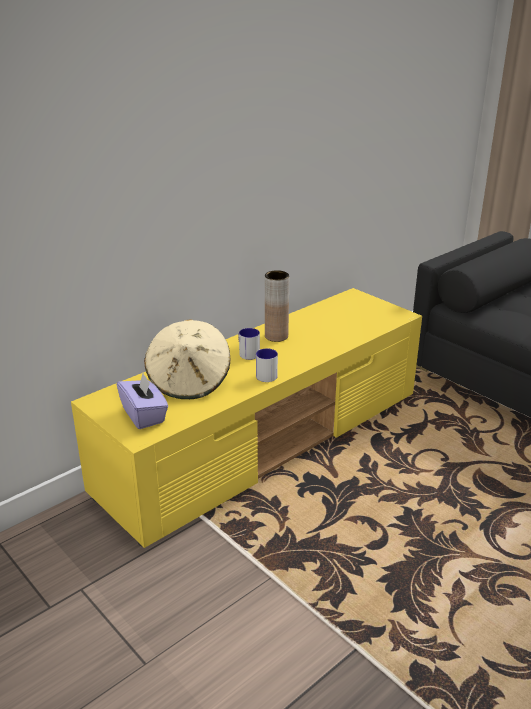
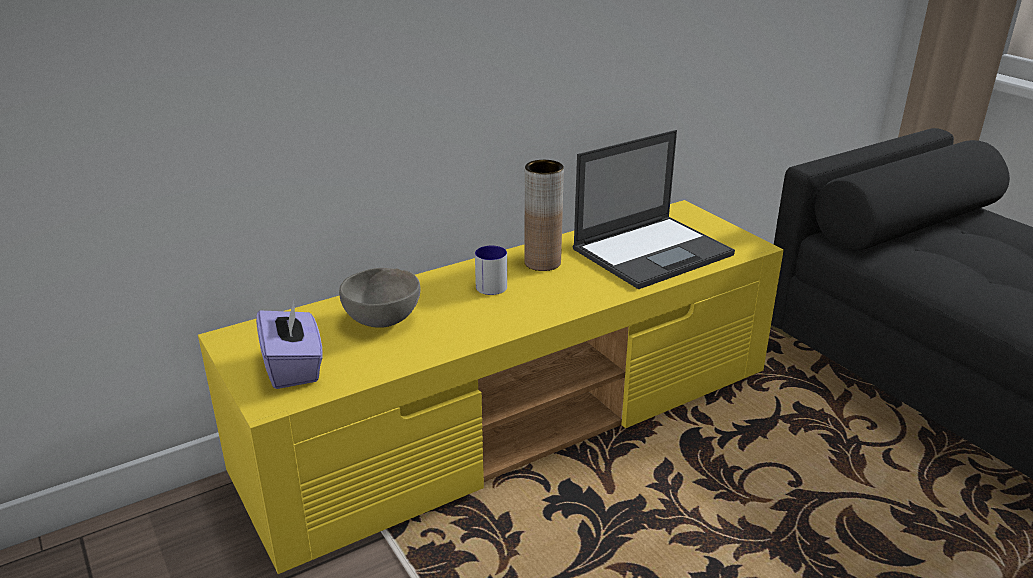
camera: 10 degrees right, 0 degrees up
(189, 382) = (384, 321): beige hat -> grey bowl
(268, 374) = (509, 320): mug -> none
(343, 323) = (653, 251): none -> laptop

